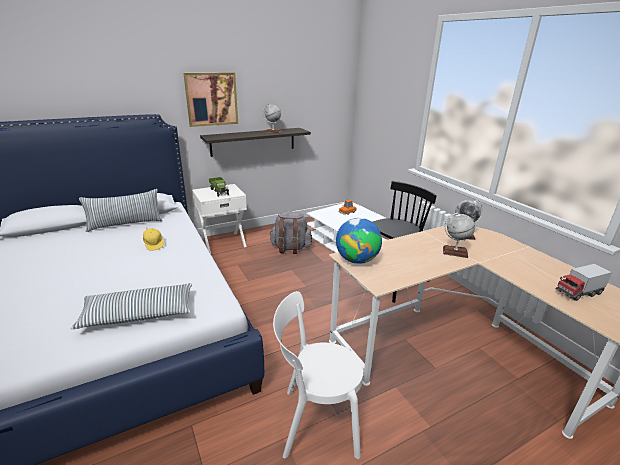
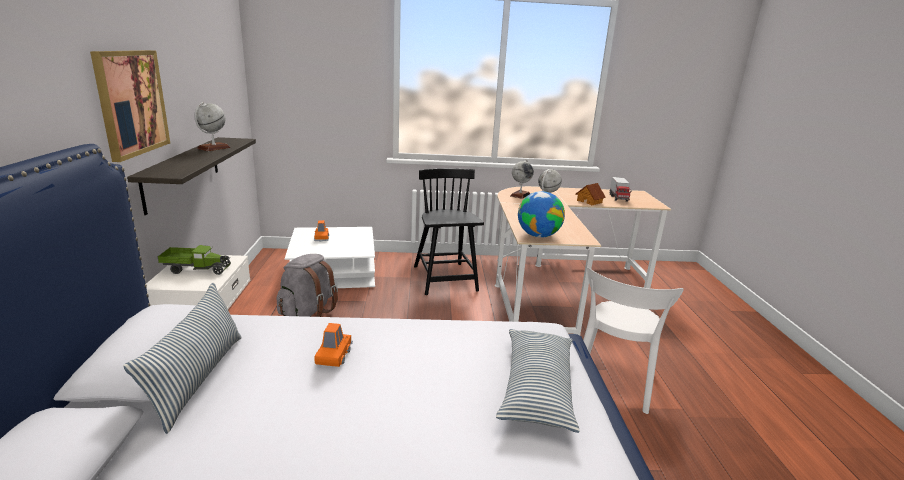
camera: 65 degrees left, 5 degrees down
(154, 244) = (334, 355): yellow cap -> orange toy car
(519, 274) = (589, 201): none -> toy house

